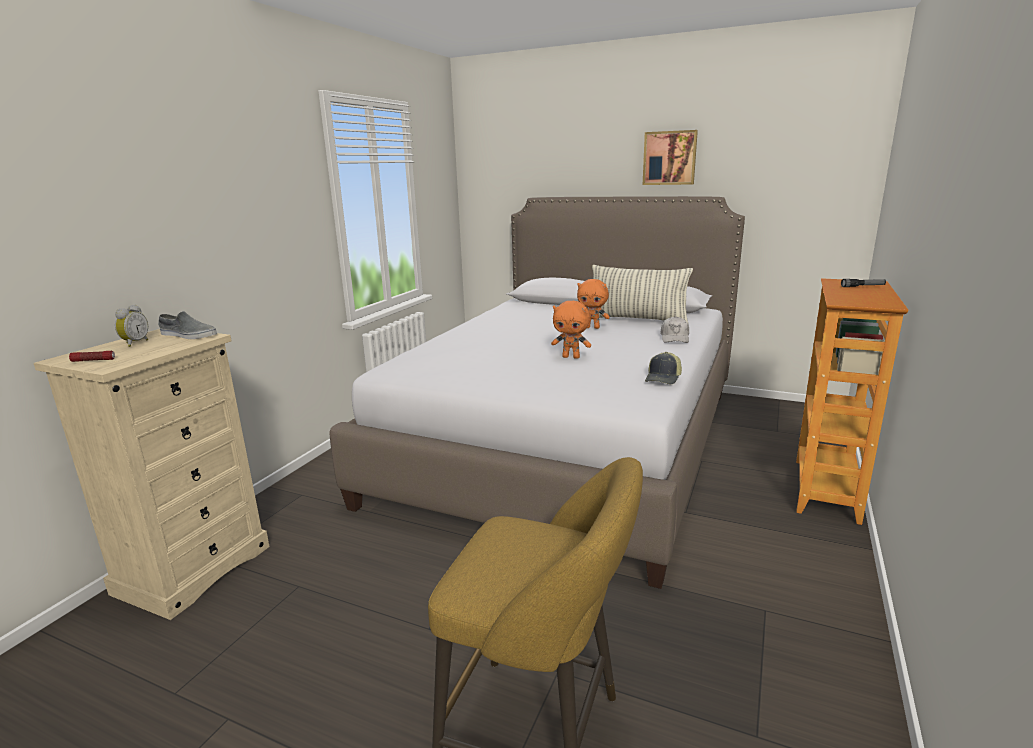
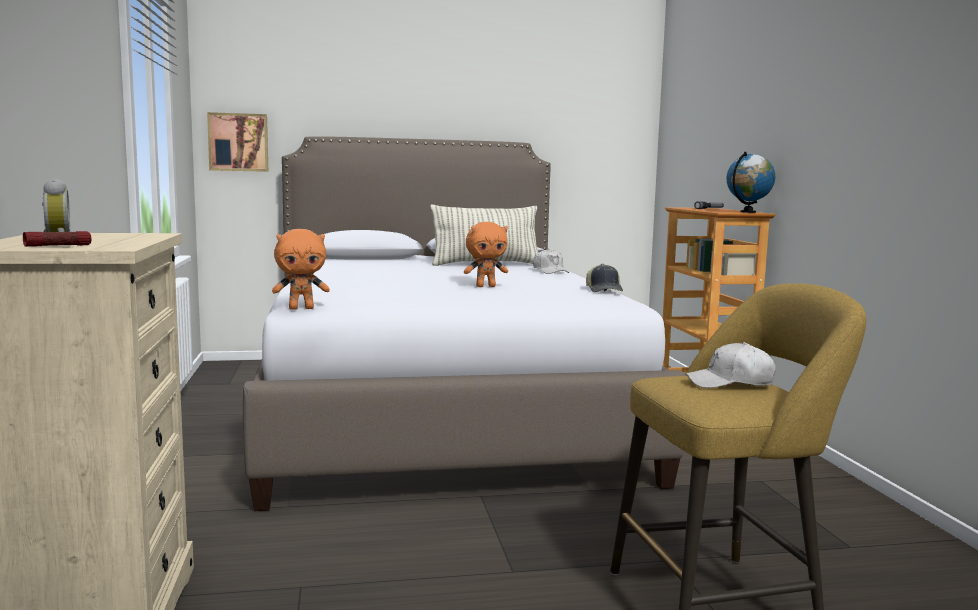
camera: 35 degrees left, 10 degrees down
(188, 335) = (116, 234): grey shoe -> none
(539, 554) = (730, 383): none -> white cap
(592, 327) = (454, 270): orange plush toy -> orange plush toy (301, 308)
(669, 158) = (467, 102): picture -> picture (238, 142)
(880, 302) = (748, 212): none -> globe

